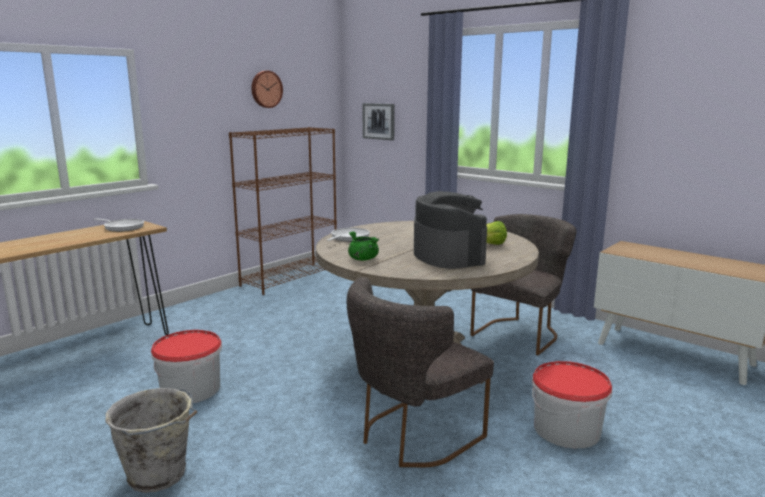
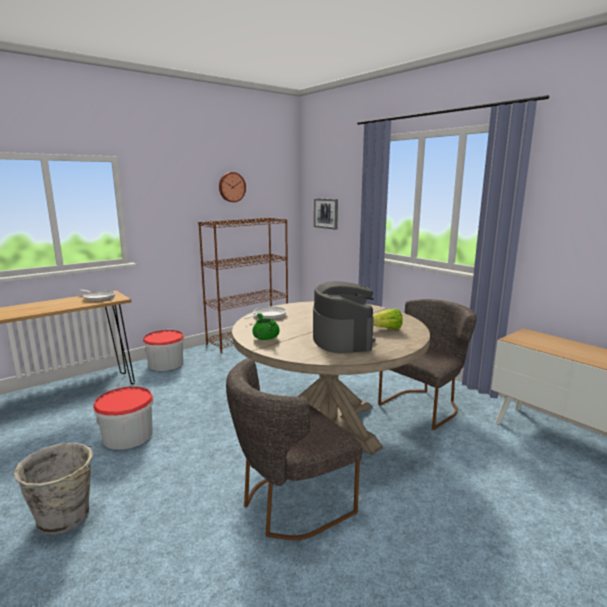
camera: 10 degrees right, 0 degrees up
(567, 429) = (437, 513): bucket -> bucket (166, 364)

